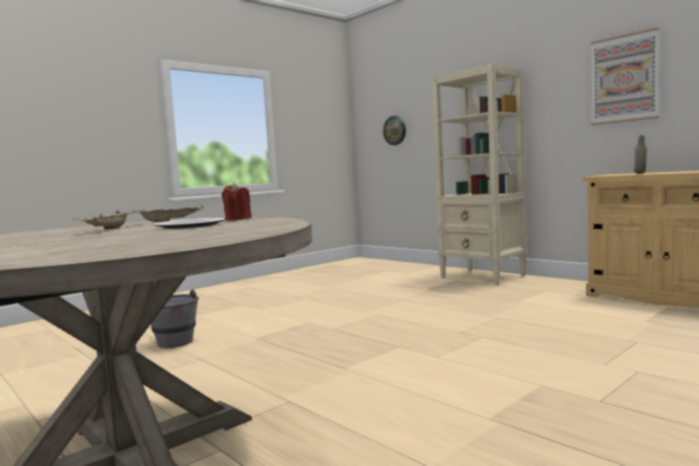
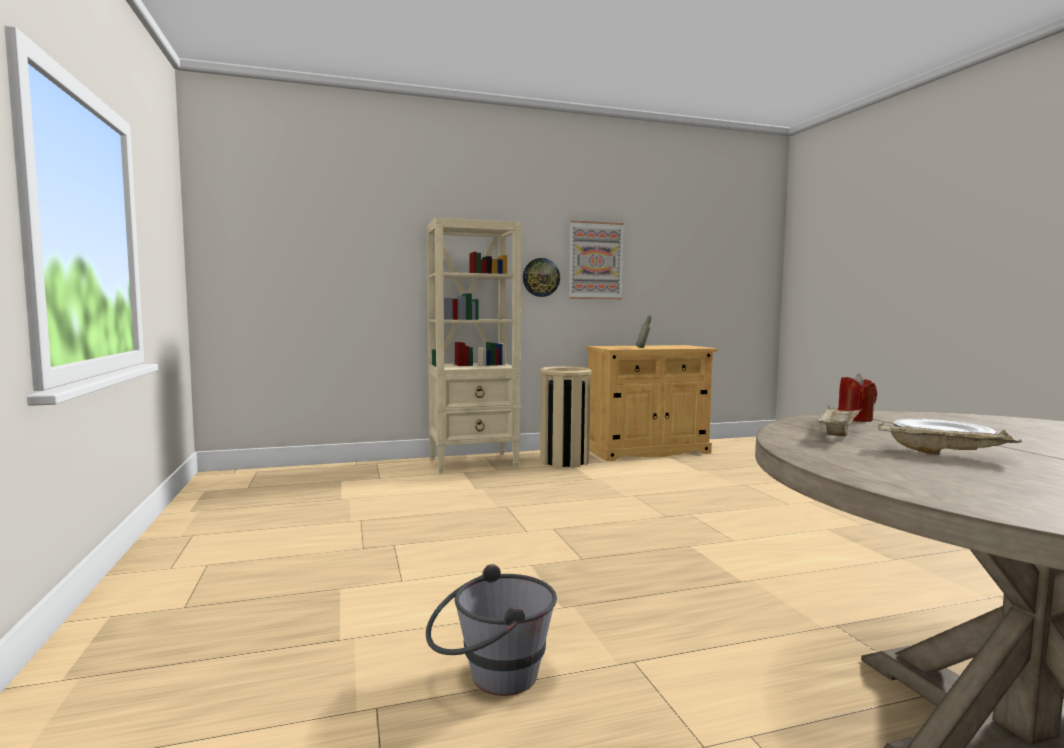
camera: 65 degrees left, 0 degrees up
(395, 130) = (295, 271): wall clock -> wall clock (541, 277)
(548, 288) = (564, 461): none -> beige trash can

